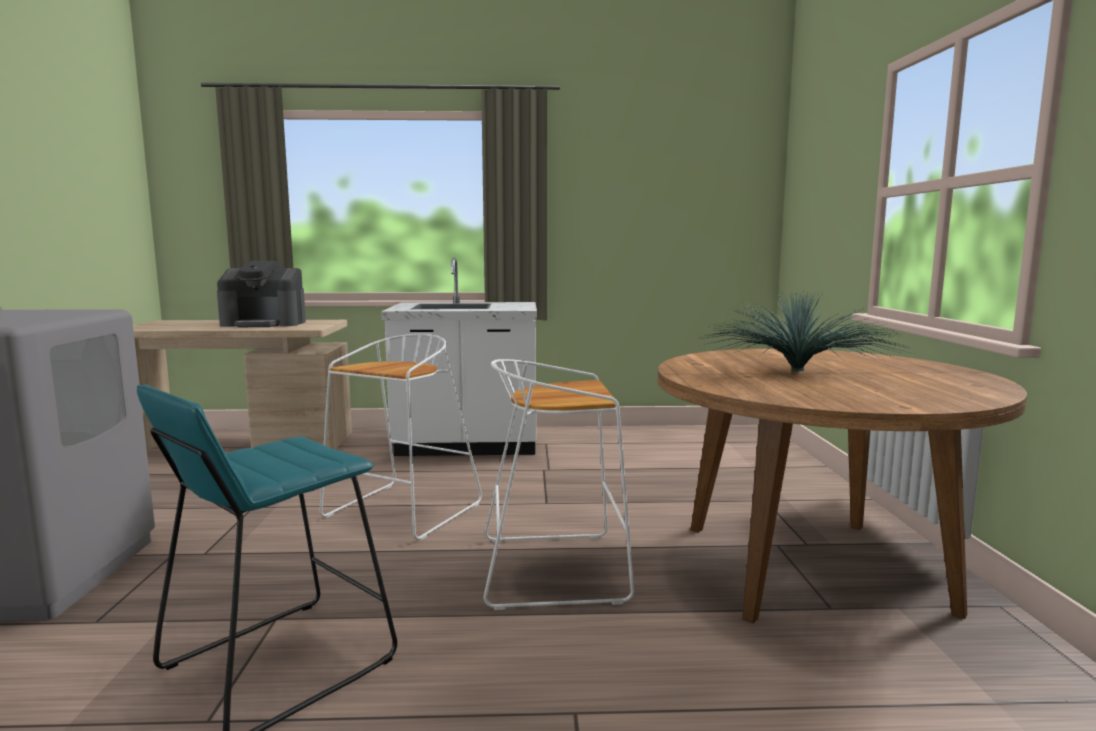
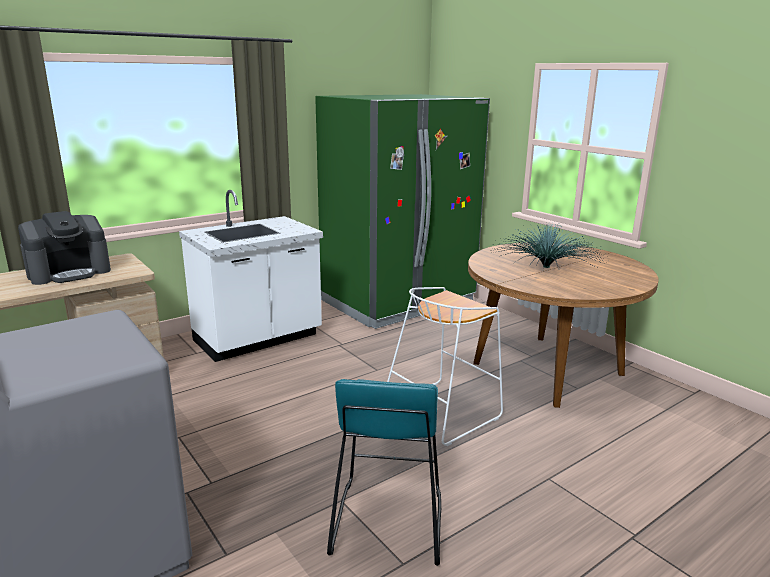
camera: 35 degrees left, 10 degrees up
(403, 512) = (298, 404): white stool -> none
(691, 444) = (398, 301): none -> green fridge

